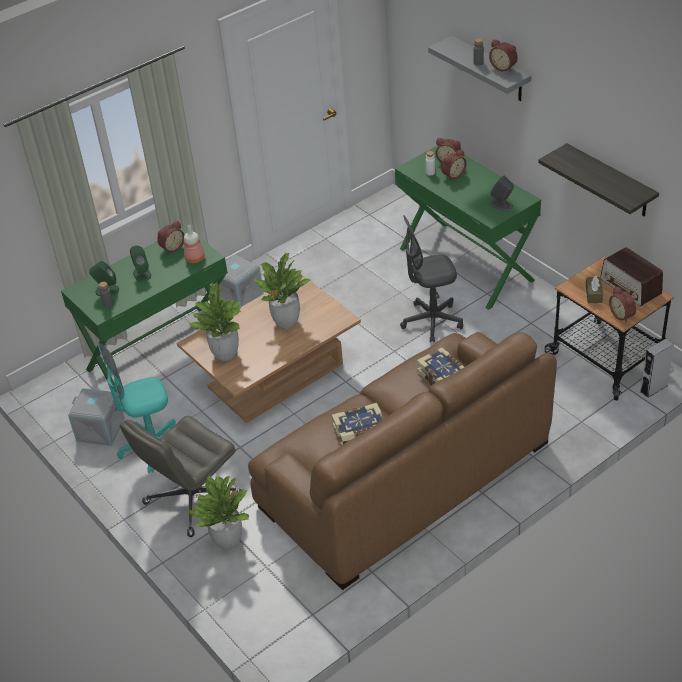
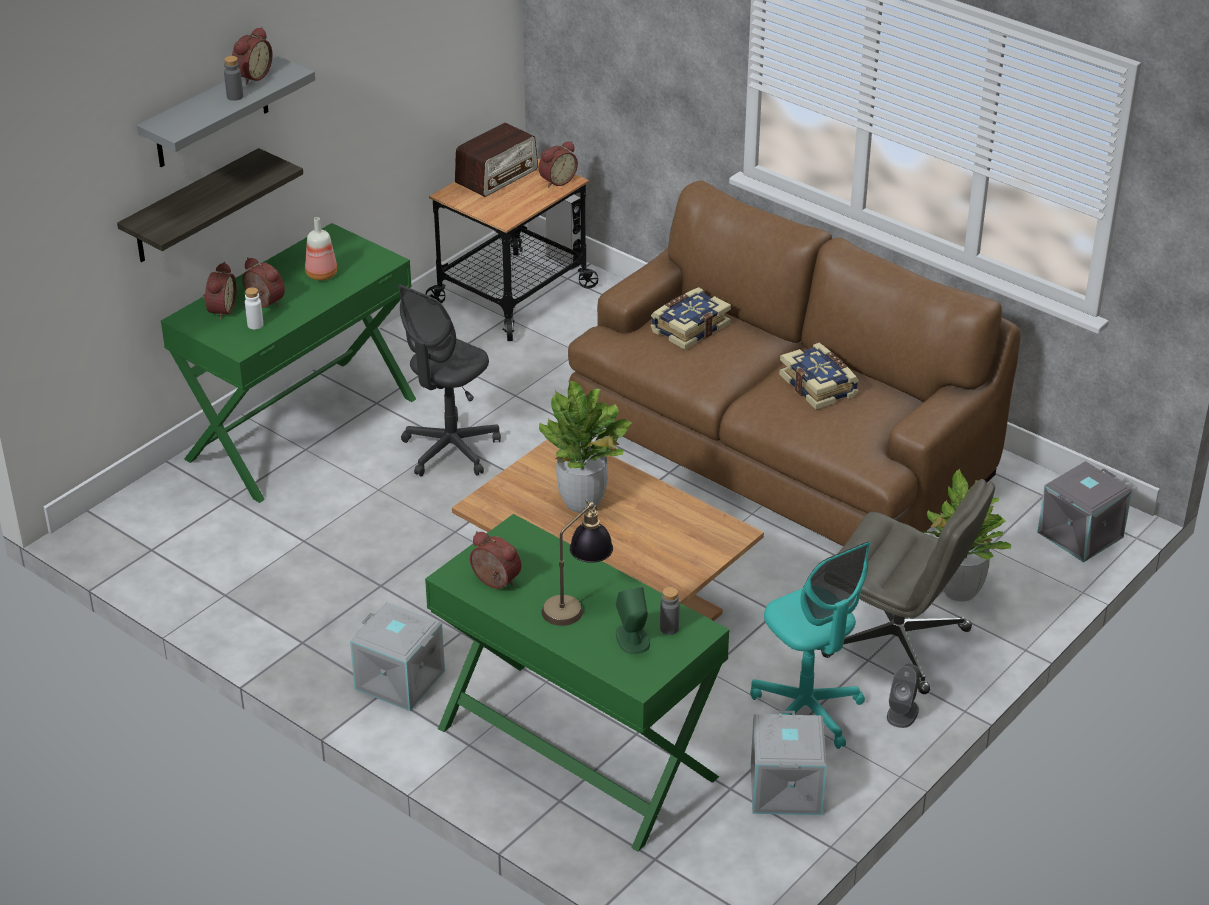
camera: 105 degrees left, 5 degrees down
(142, 274) = (577, 604): green speaker -> table lamp
(194, 258) = (523, 548): bottle -> bottle (321, 275)
(225, 354) = (675, 556): potted plant -> none
(262, 625) = (1081, 535): none -> grey storage box
(432, 321) = (450, 450): grey office chair -> grey office chair turned 60 degrees clockwise
(502, 205) = (347, 254): grey speaker -> grey speaker (902, 713)
(593, 294) = (517, 201): brown tissue box -> none
(610, 181) = (404, 92): shelf -> shelf (192, 207)

